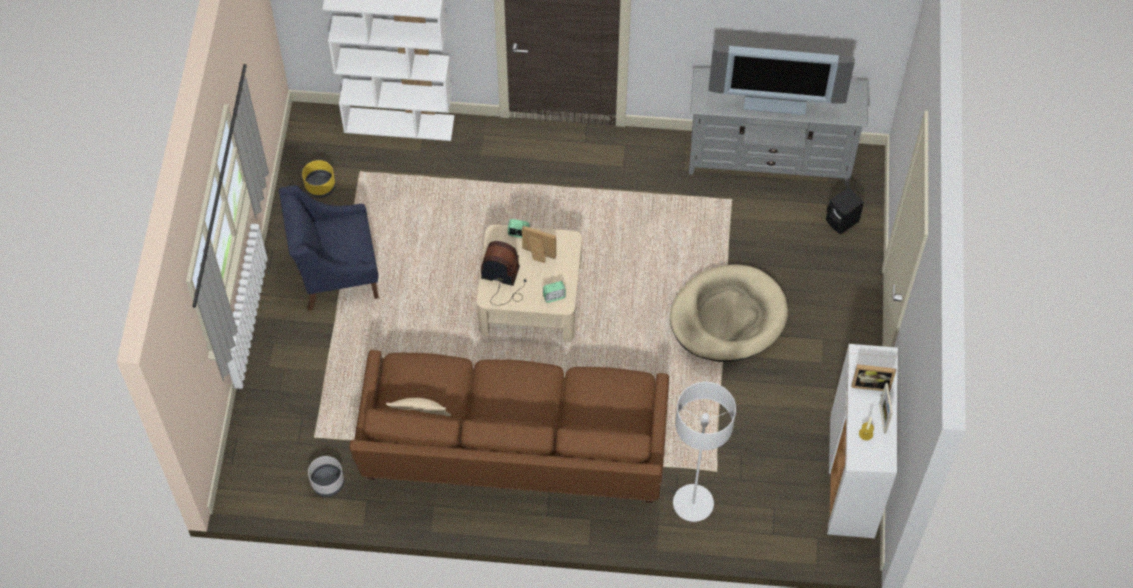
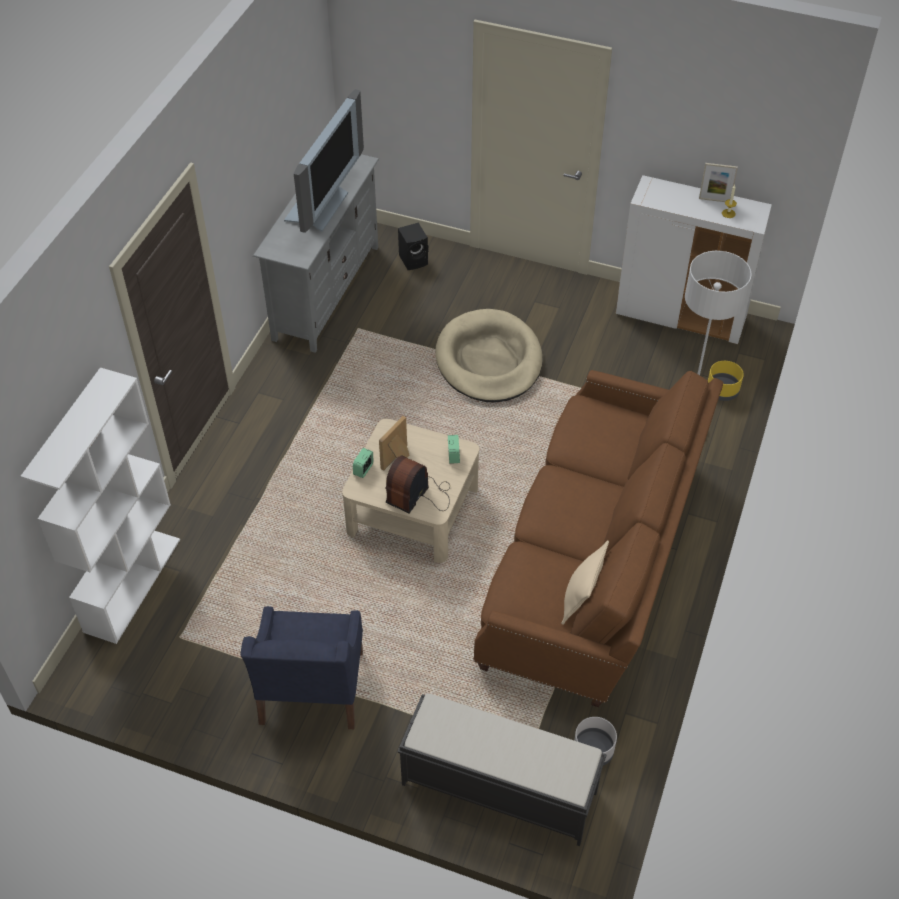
camera: 75 degrees left, 10 degrees down
(281, 421) = (498, 787): none -> black bench
(320, 186) = (182, 683): yellow planter -> yellow planter (722, 391)
(870, 384) = (676, 199): picture frame -> none

